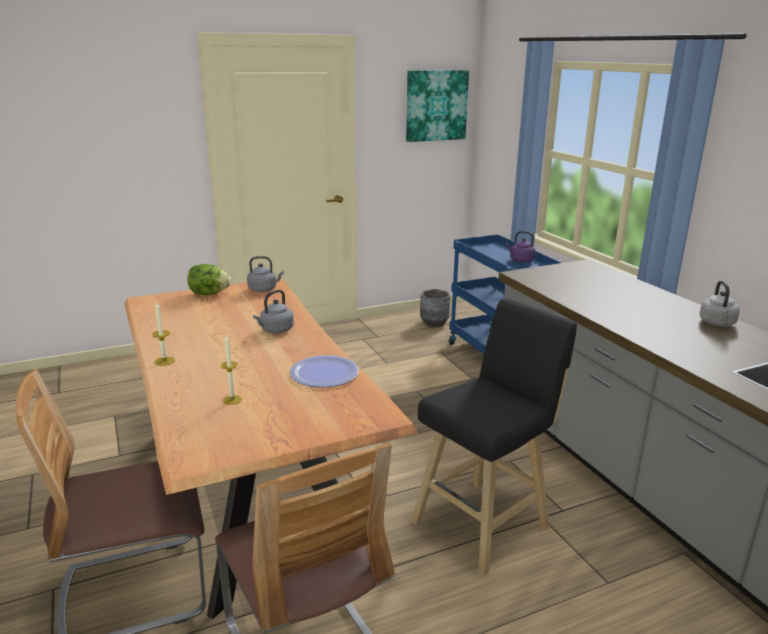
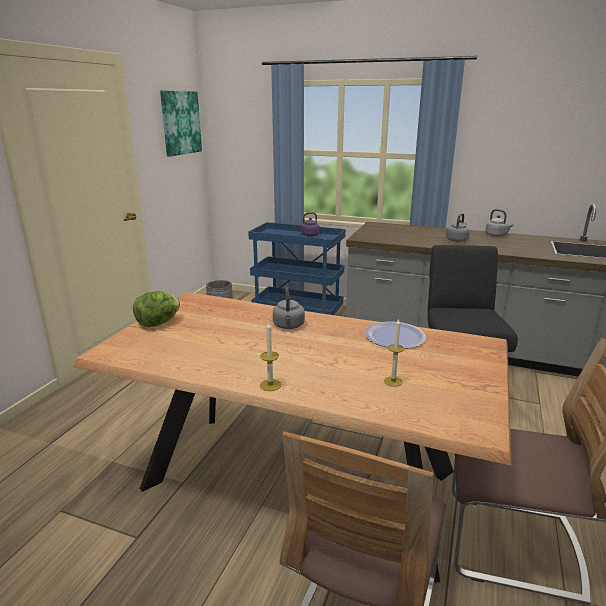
camera: 45 degrees left, 0 degrees up
(264, 289) = (197, 303): grey kettle -> grey kettle (457, 240)

